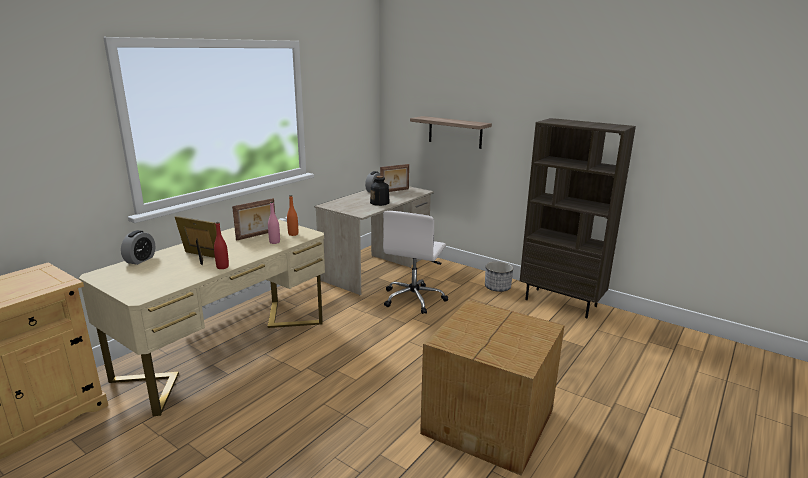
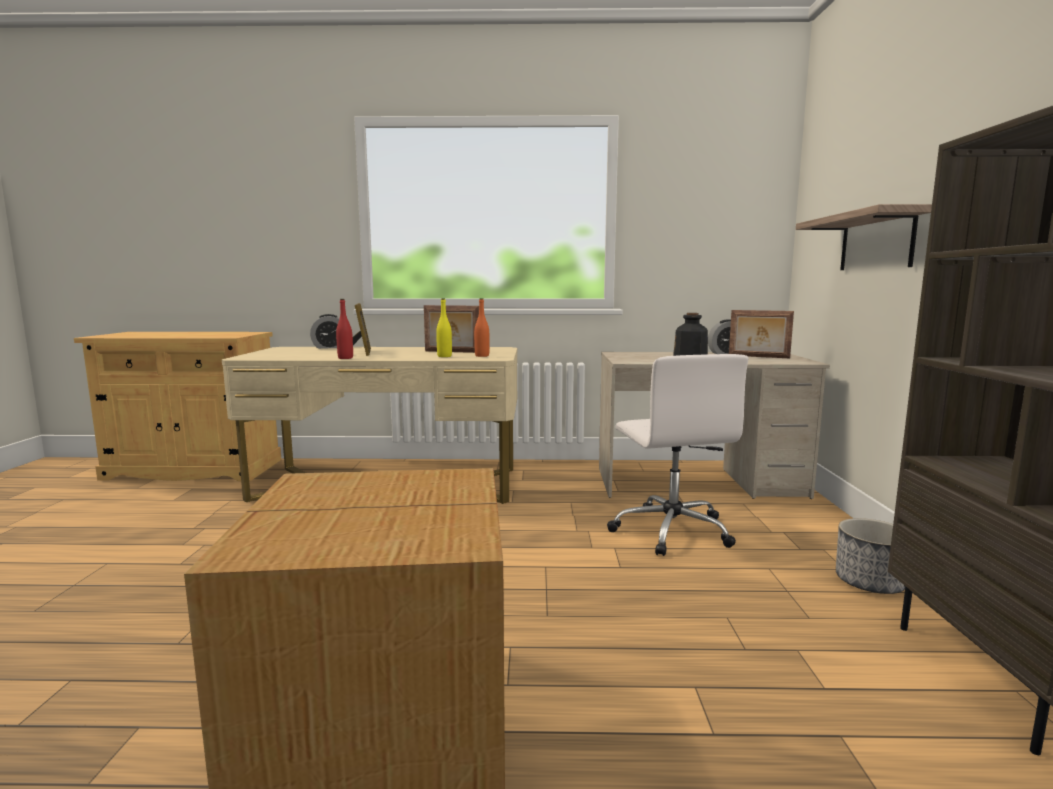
camera: 55 degrees right, 10 degrees down
(274, 242) = (444, 356): pink bottle -> yellow bottle
(414, 299) = (671, 530): white office chair -> white office chair turned 90 degrees counterclockwise

